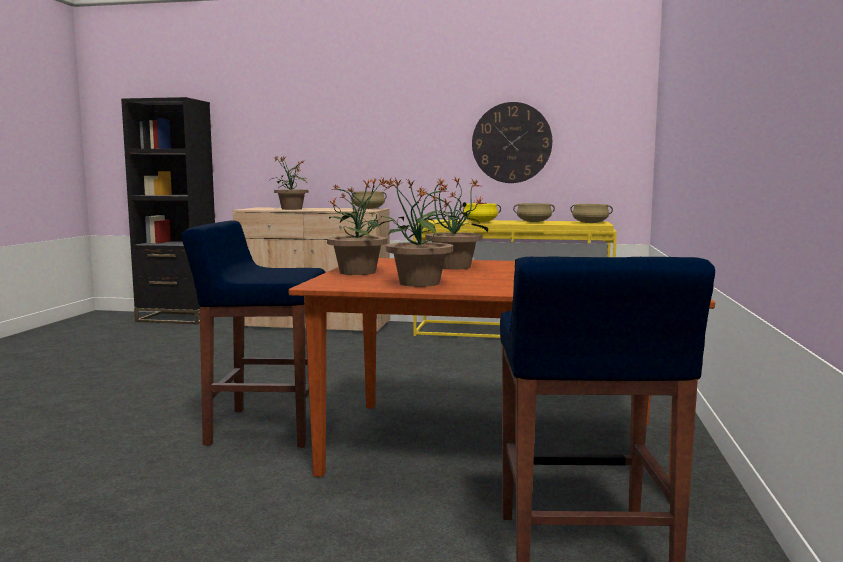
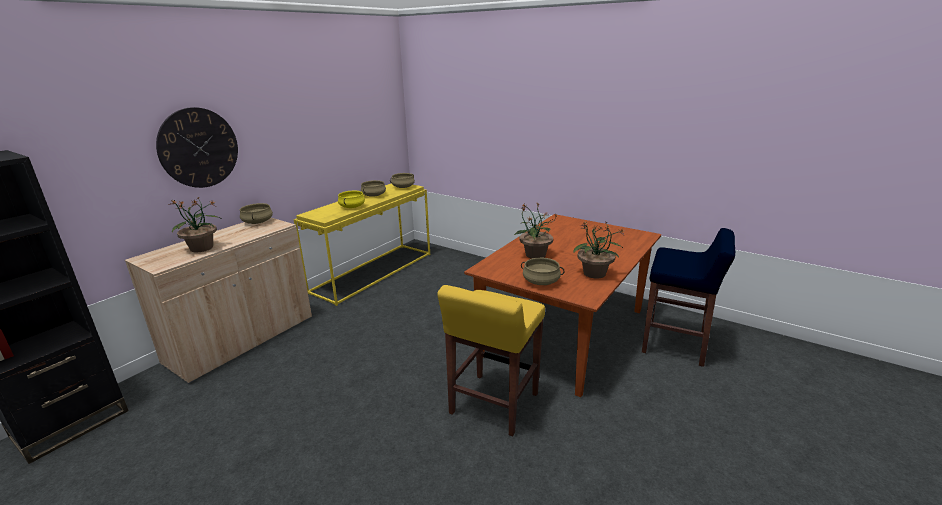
camera: 65 degrees left, 15 degrees up
(265, 428) = (493, 404): blue stool -> yellow stool
(358, 272) = (541, 281): potted plant -> beige cooking pot
(511, 143) = (337, 140): wall clock -> wall clock (199, 148)

